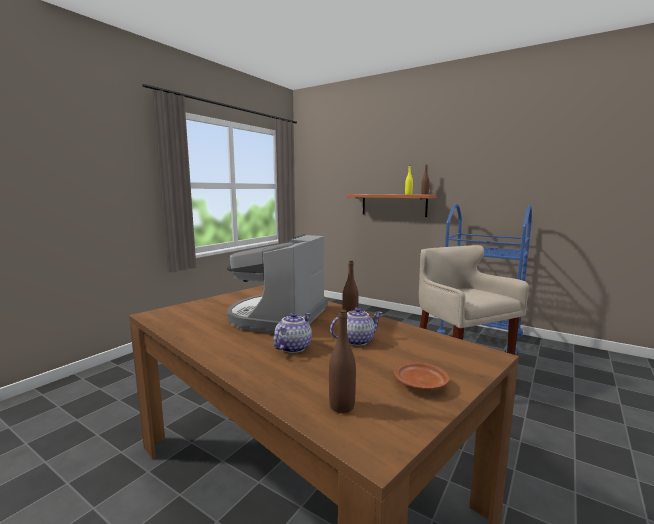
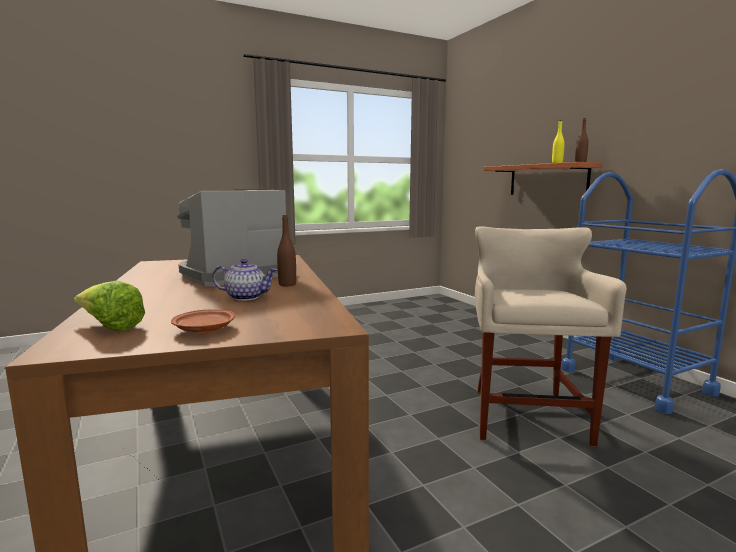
camera: 30 degrees right, 0 degrees up
(292, 347) = (185, 293): teapot -> none
(342, 406) = (110, 327): brown bottle -> lettuce

